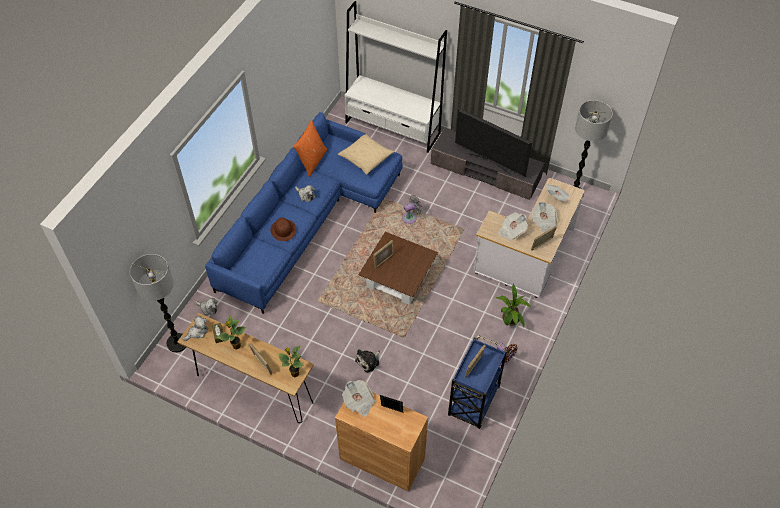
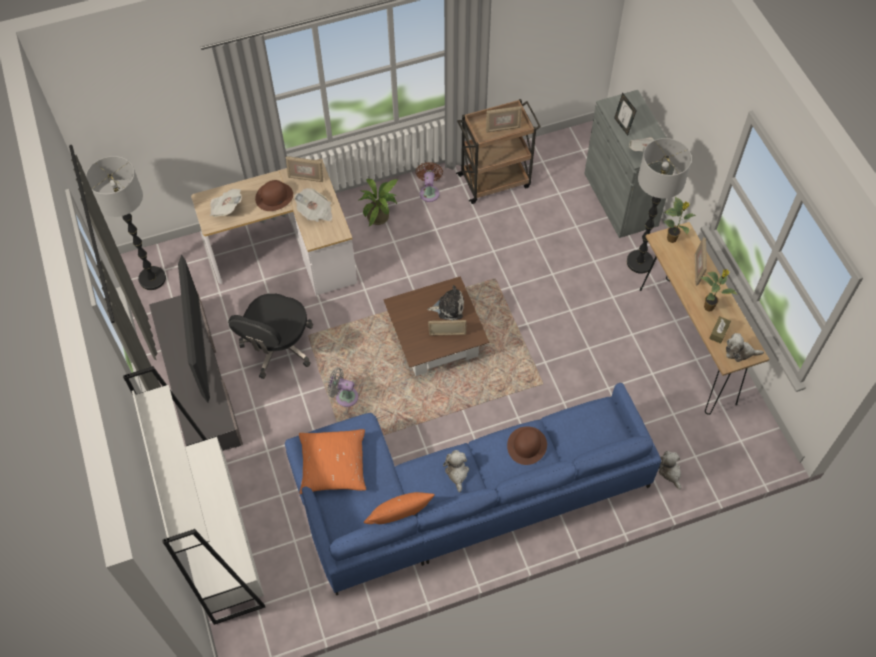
camera: 135 degrees left, 5 degrees up
(177, 343) = (734, 457): floor lamp -> floor lamp (639, 262)
(366, 157) = (333, 465): beige pillow -> orange pillow
(368, 361) = (551, 283): plush toy -> plush toy (449, 307)
(382, 459) = (620, 199): brown cabinet -> grey cabinet
(471, 213) = (278, 347): none -> black office chair
(473, 402) = (495, 180): blue cart -> brown cart
(543, 222) = (274, 196): newspaper -> brown hat

